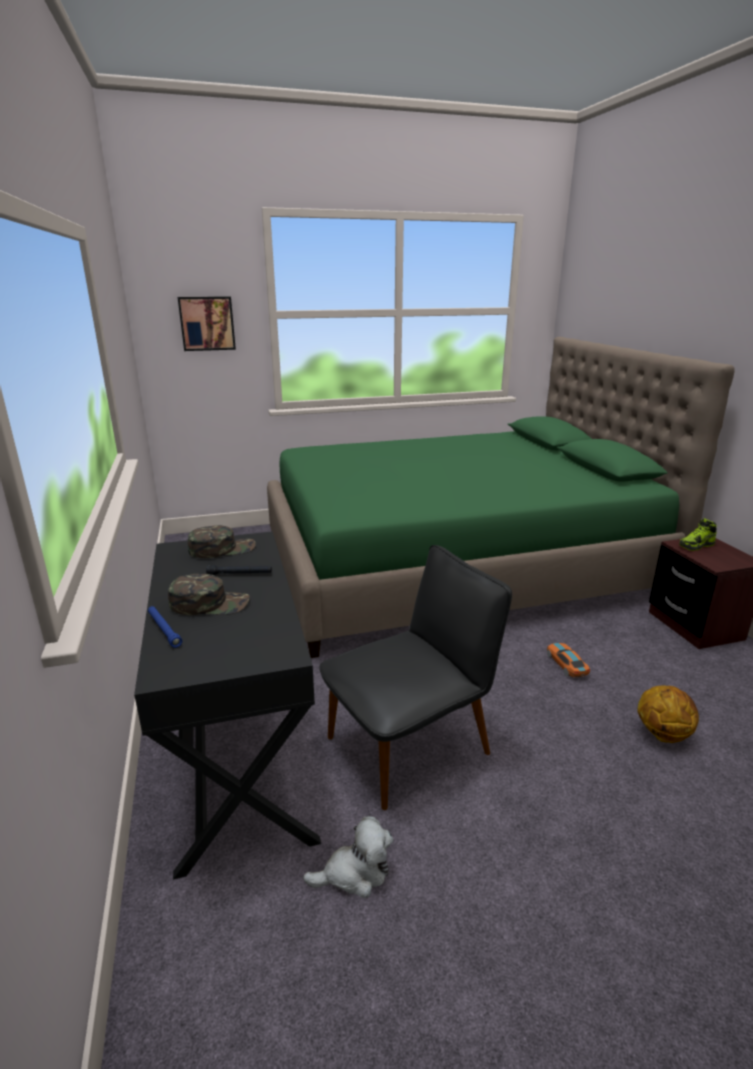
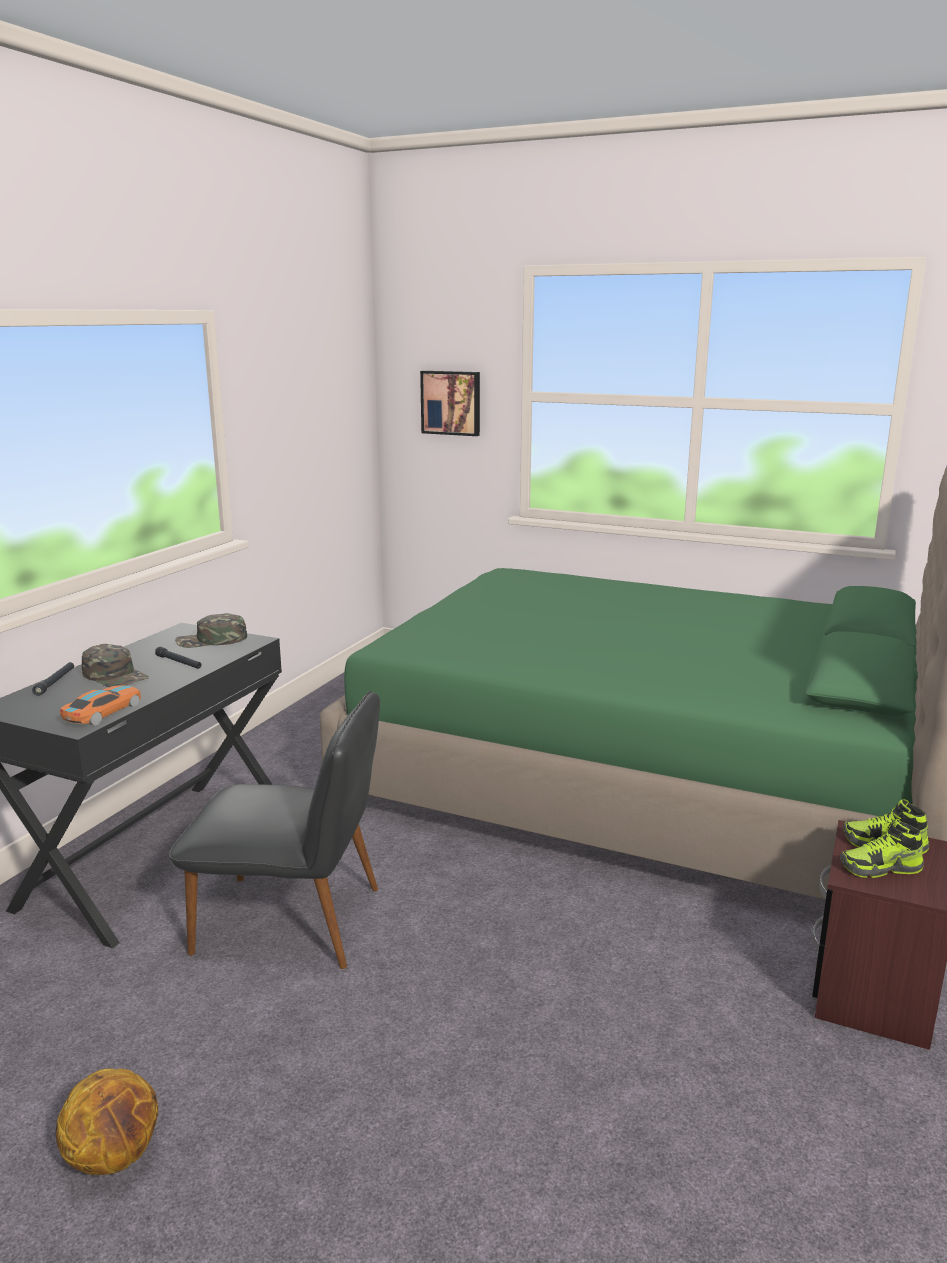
camera: 40 degrees right, 5 degrees down
(164, 630) = (55, 682): blue flashlight -> black flashlight
(222, 549) = (211, 640): green cap -> green cap turned 150 degrees clockwise
(354, 873) = (100, 981): plush toy -> none
(566, 664) = (582, 939): toy car -> toy car (103, 712)
(662, 733) = (562, 1064): basketball -> basketball (115, 1156)
(716, 557) = (880, 868): none -> shoe

